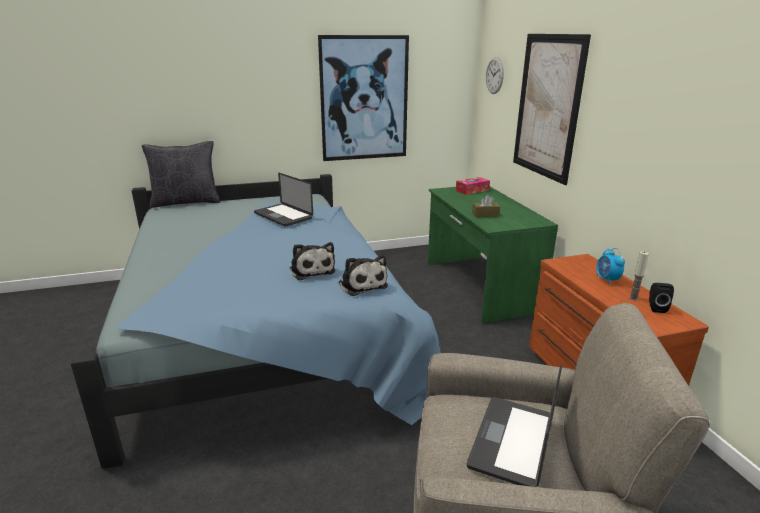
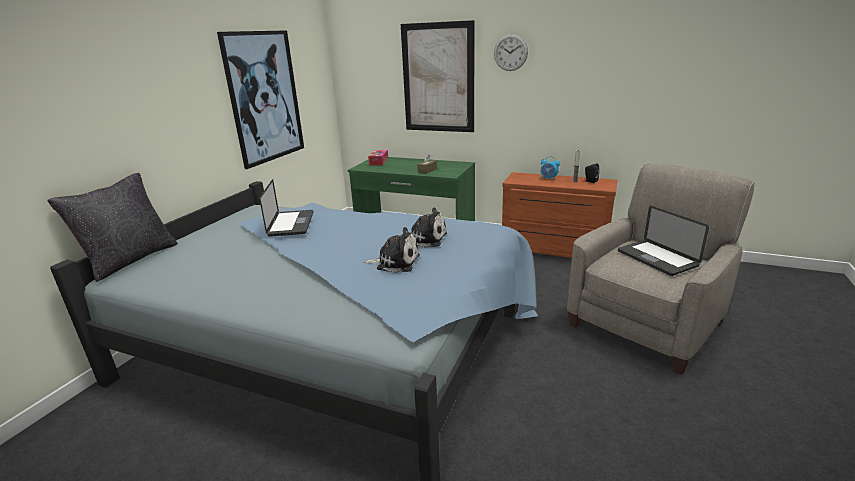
camera: 50 degrees left, 0 degrees up
(283, 216) = (291, 224): laptop -> laptop turned 90 degrees counterclockwise
(361, 284) = (474, 230): plush toy -> plush toy (395, 262)
(494, 75) = (360, 62): wall clock -> wall clock (510, 52)

